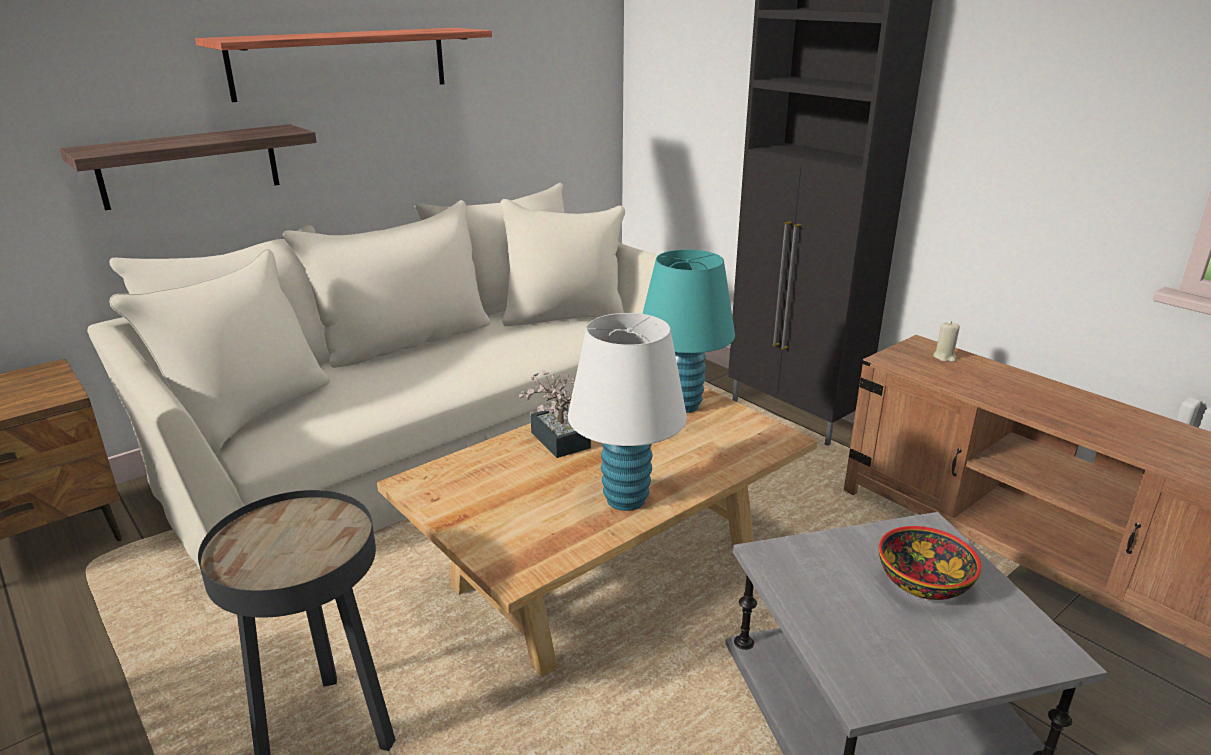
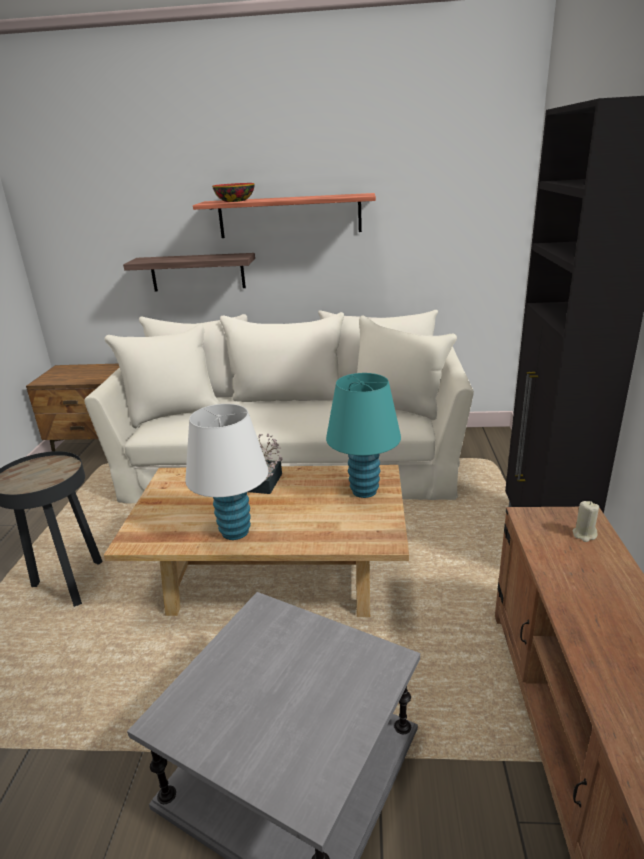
camera: 45 degrees right, 0 degrees up
(922, 582) = (317, 688): bowl -> bowl (235, 201)

